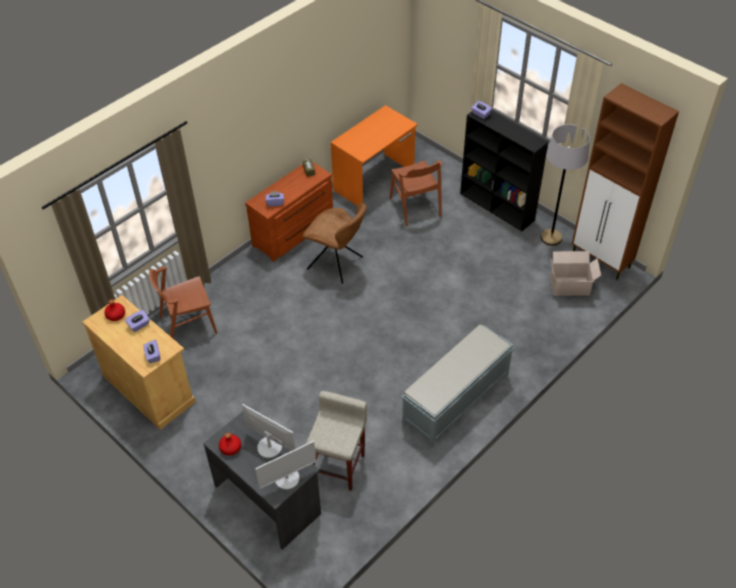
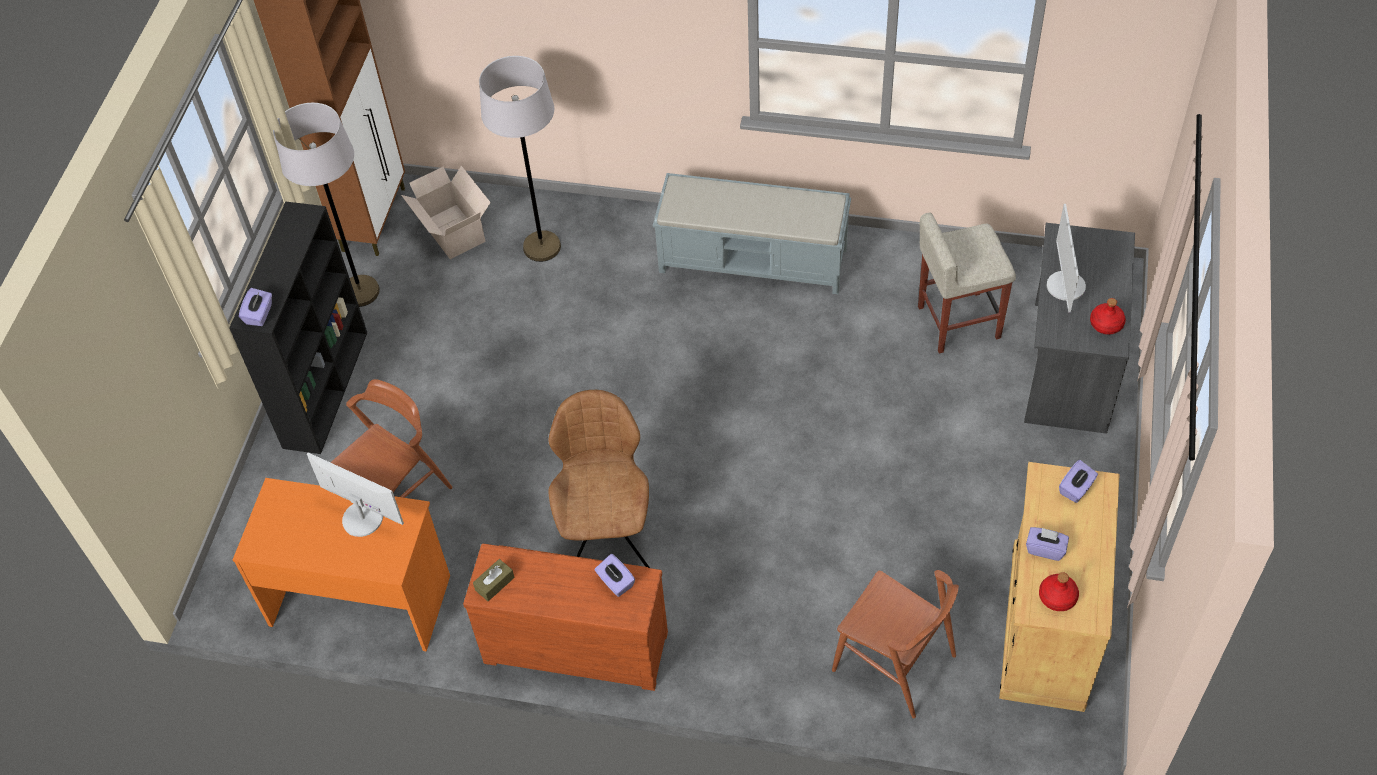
camera: 120 degrees left, 5 degrees up
(287, 478) = (1087, 244): monitor -> monitor (363, 518)
(532, 315) = (542, 247): none -> grey floor lamp

